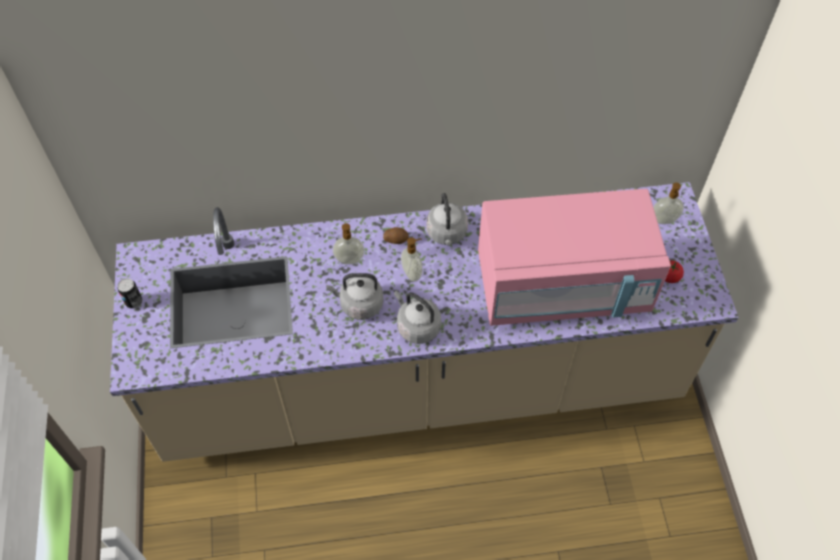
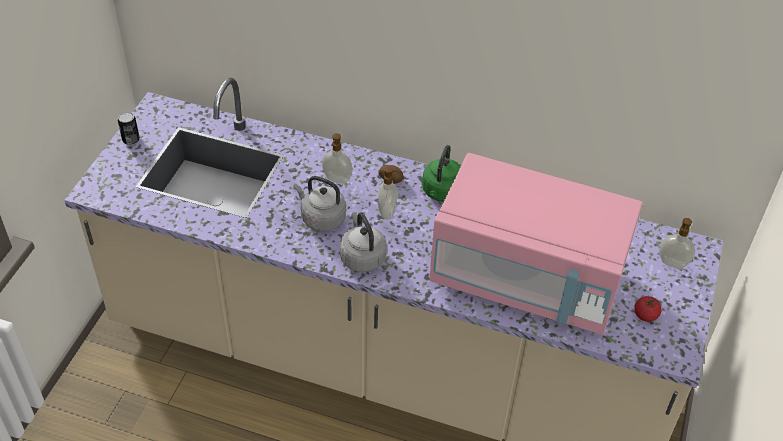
camera: 25 degrees right, 10 degrees down
(447, 234) = (442, 192): grey kettle -> green kettle

